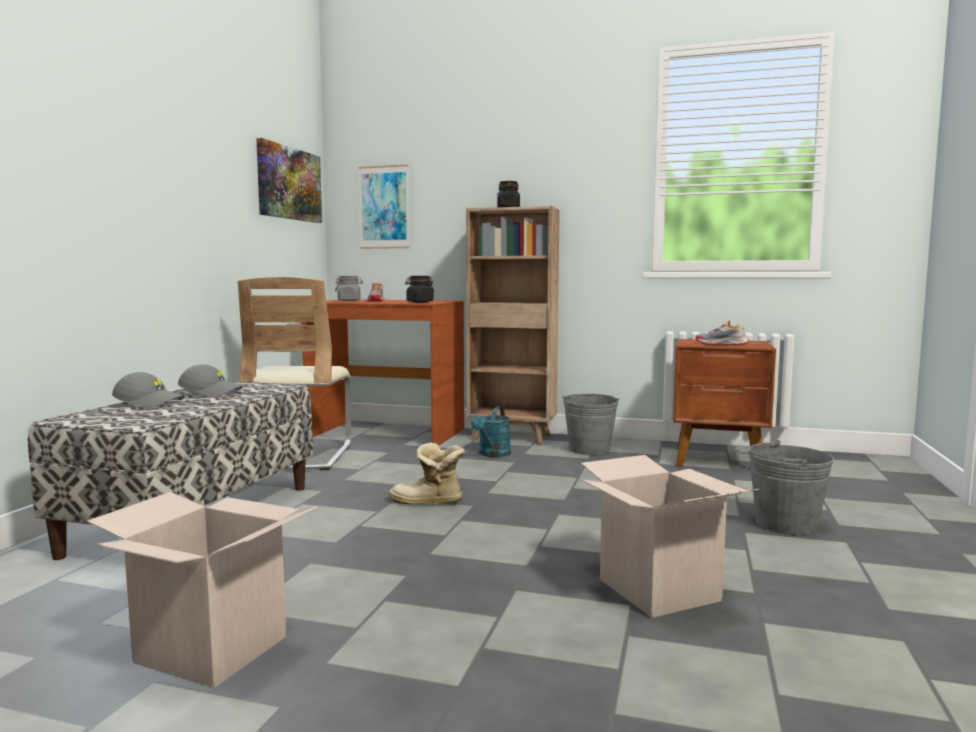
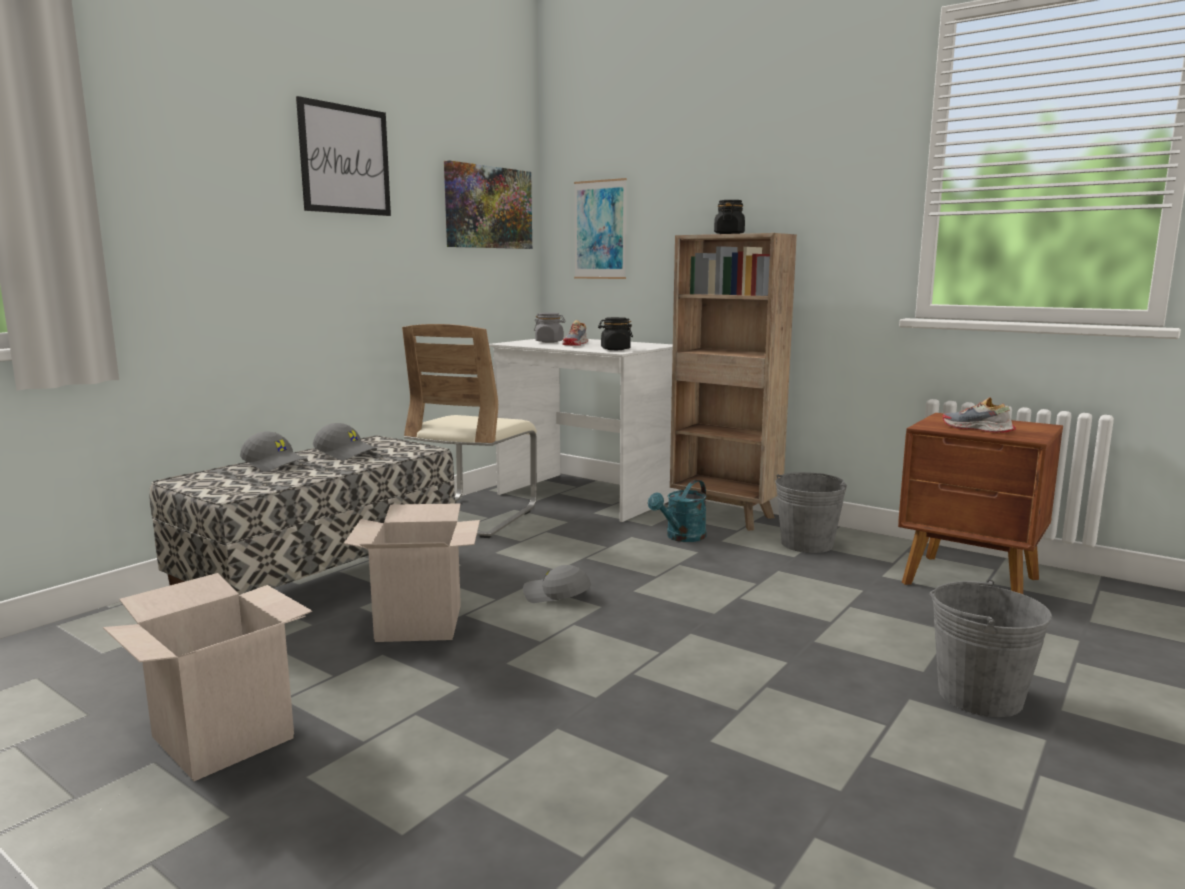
camera: 20 degrees right, 5 degrees up
(181, 126) = (345, 160): none -> picture
(386, 434) = (585, 496): brown desk -> white desk
(427, 503) = (556, 595): boot -> grey cap
(658, 590) = (720, 761): cardboard box -> cardboard box (419, 623)

